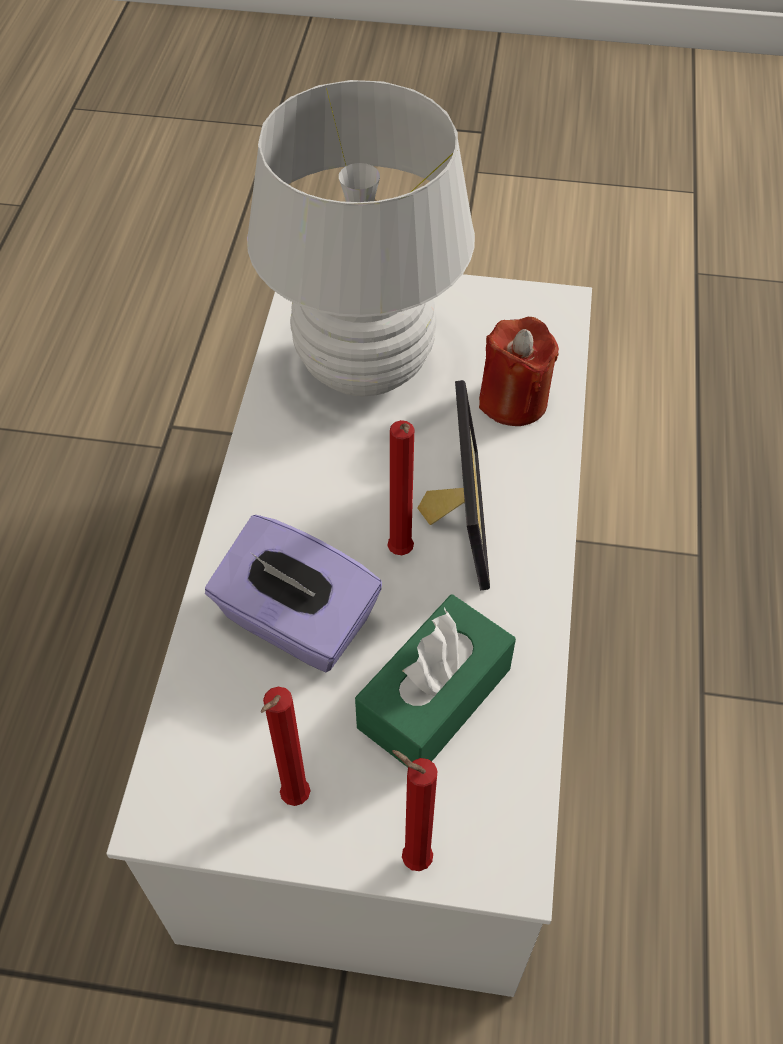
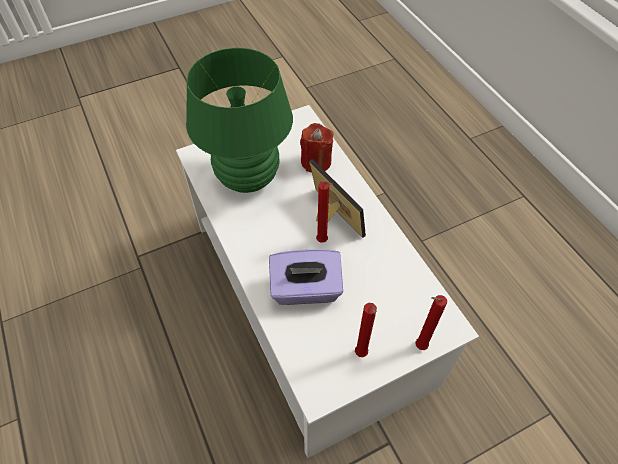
camera: 35 degrees left, 0 degrees up
(364, 366) = (247, 178): white table lamp -> green table lamp
(434, 698) = (379, 286): green tissue box -> none

